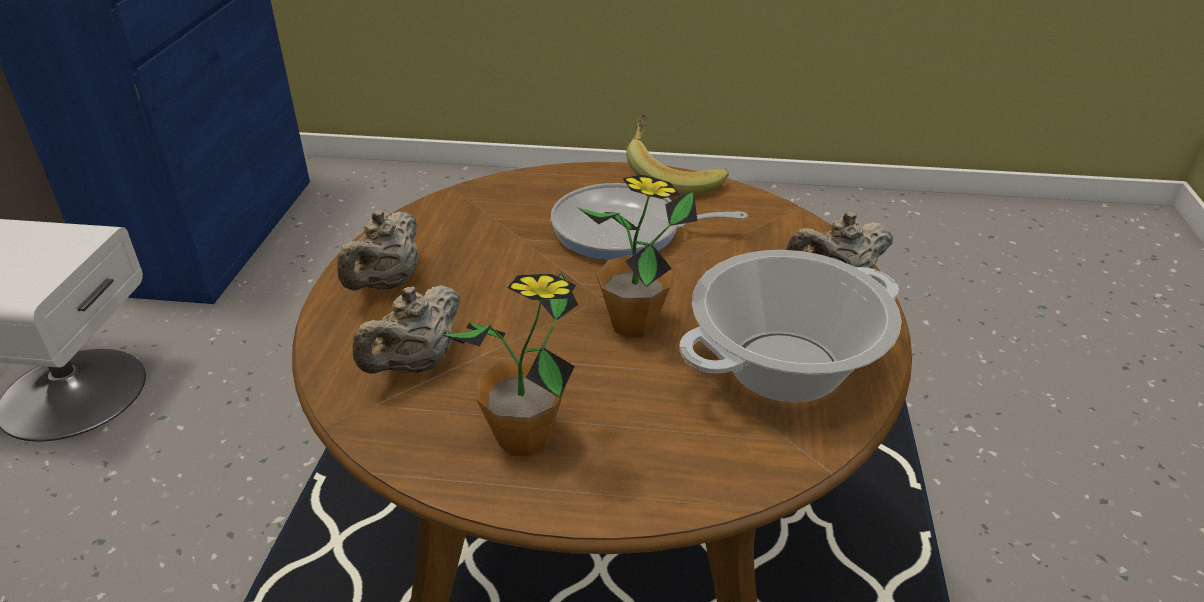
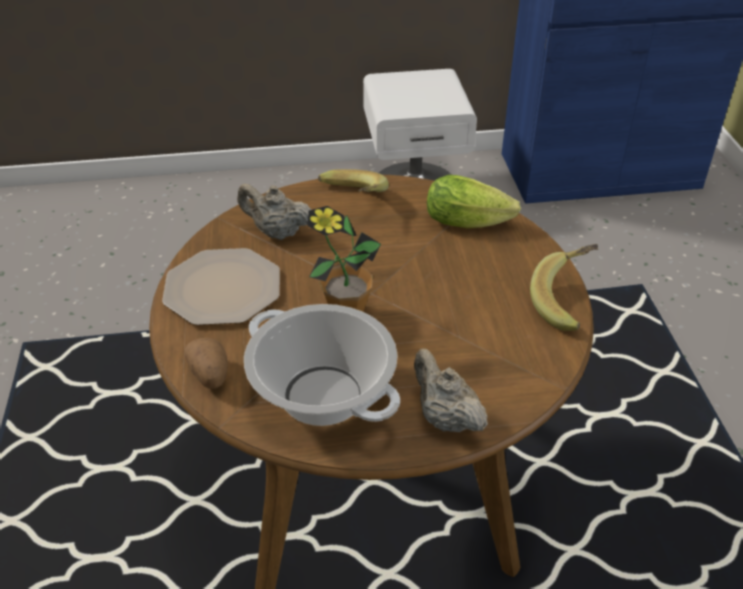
camera: 75 degrees right, 5 degrees up
(386, 283) = (351, 200): beige teapot -> banana
(500, 203) = (471, 222): none -> lettuce
(524, 439) = (223, 287): potted plant -> plate
(624, 231) = (465, 288): frying pan -> none
(724, 472) = (210, 375): none -> potato

